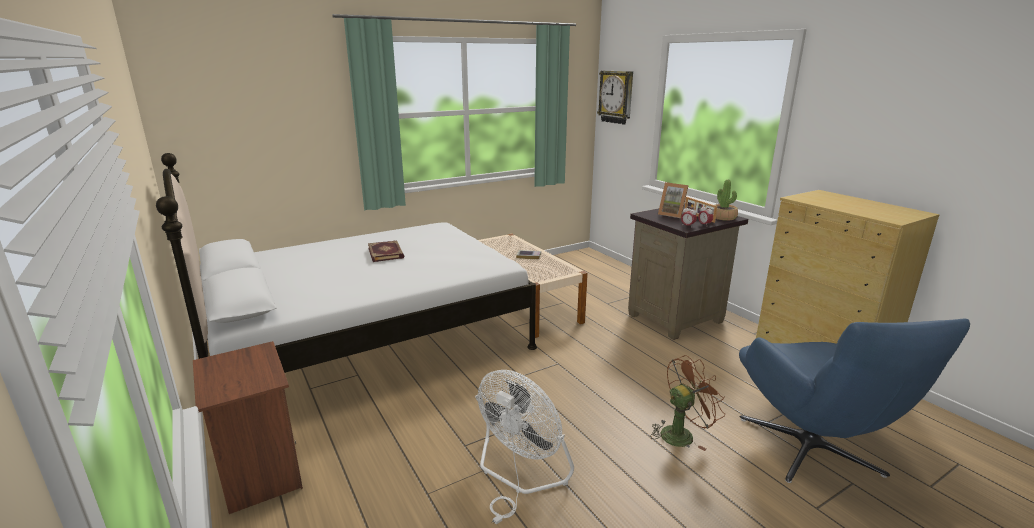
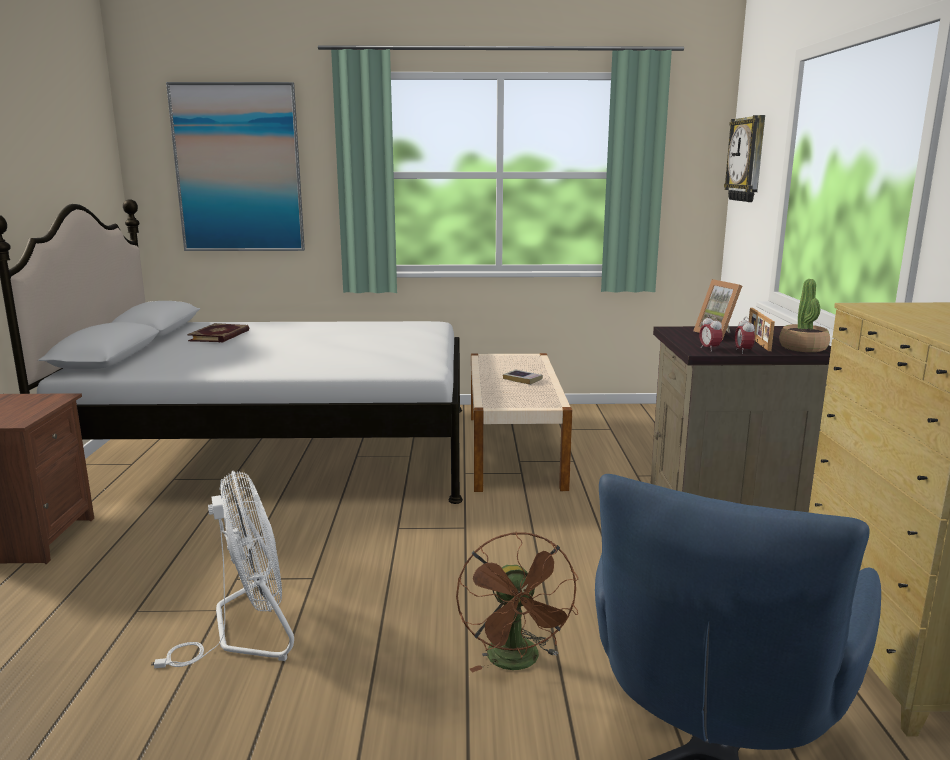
camera: 30 degrees right, 5 degrees down
(263, 117) = (238, 169): none -> picture
(386, 253) = (316, 339): book -> book (220, 336)
(682, 434) = (517, 662): brown fan -> brown fan turned 75 degrees clockwise

